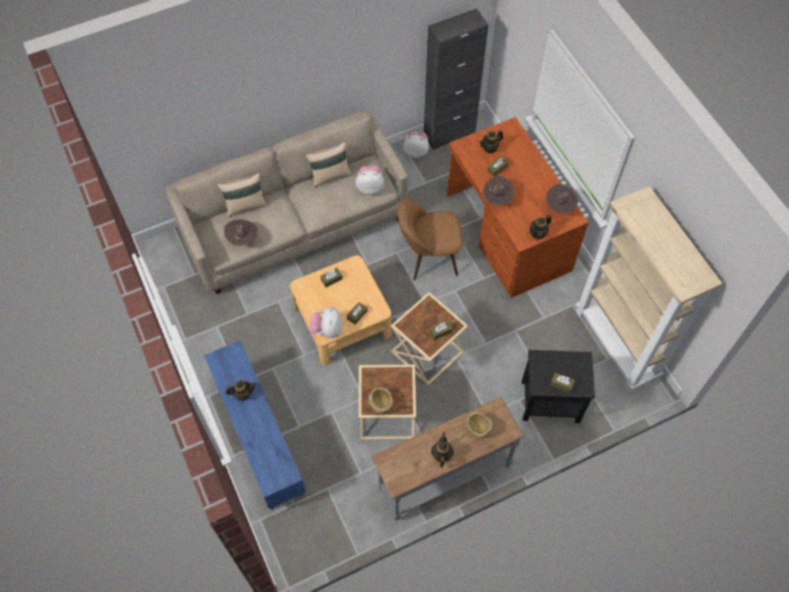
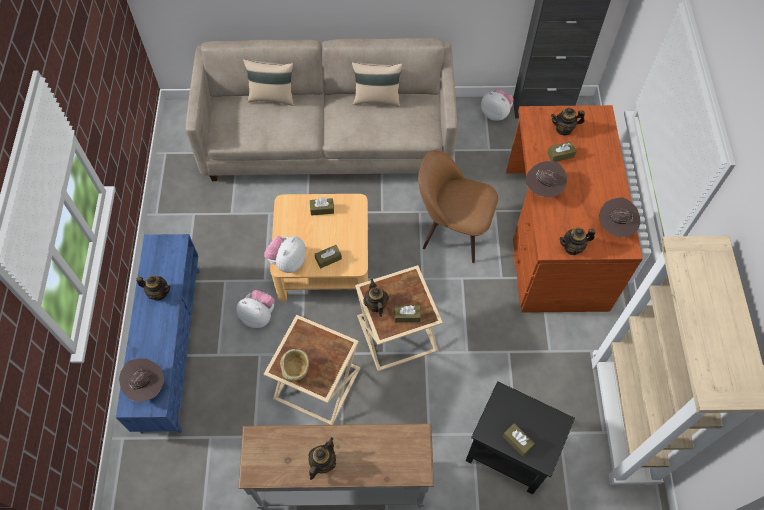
camera: 25 degrees right, 0 degrees up
(243, 239) = (250, 130): brown hat -> brown hat (146, 385)
(370, 187) = (413, 126): plush toy -> plush toy (258, 315)
(414, 333) = (376, 305): none -> teapot
(478, 428) = (382, 450): beige bowl -> none

